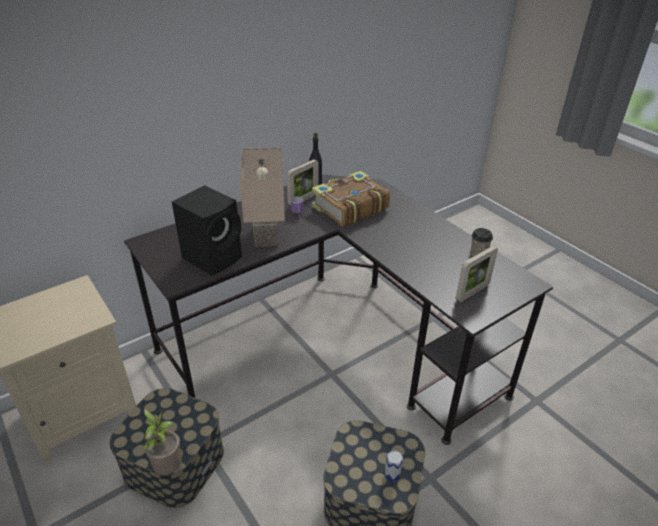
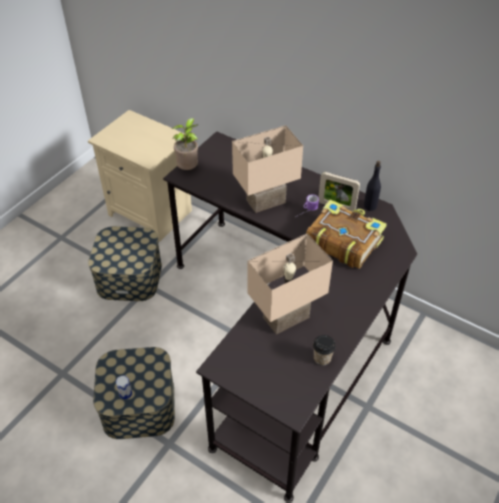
camera: 70 degrees right, 10 degrees up
(168, 467) = (94, 264): potted plant -> potted plant (189, 169)
(214, 257) = (220, 183): black speaker -> none
(427, 261) = (286, 319): none -> beige table lamp
(472, 292) = (255, 362): picture frame -> none

